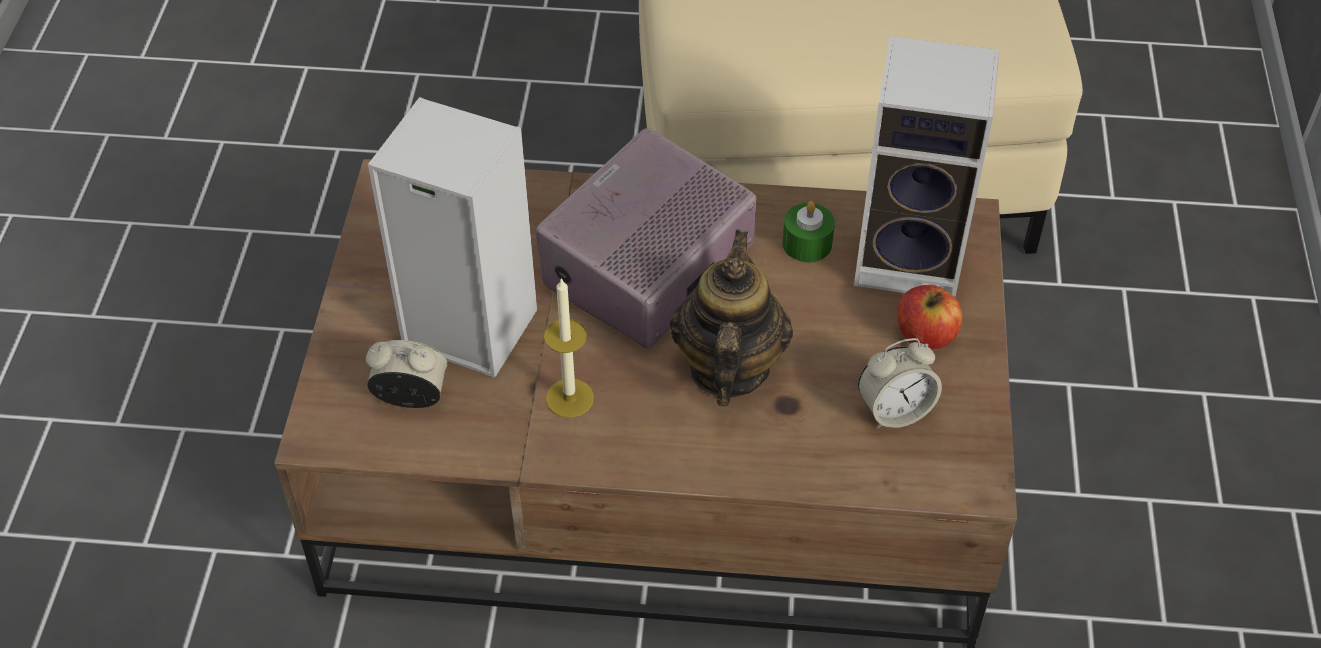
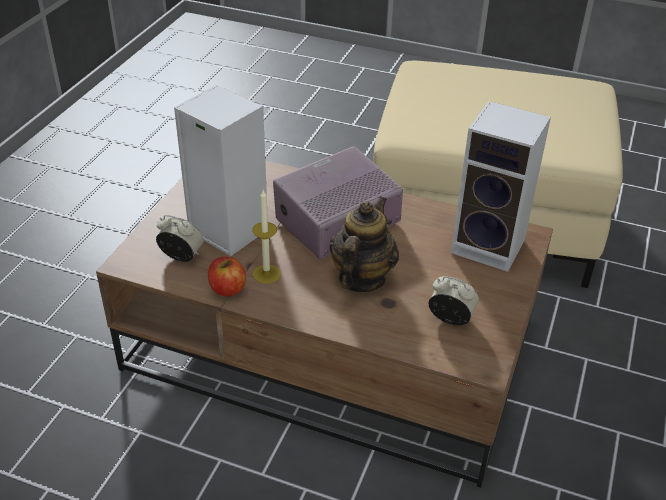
camera: 15 degrees right, 10 degrees down
(807, 243) = (431, 228): green candle -> none
(895, 410) = (450, 318): alarm clock -> alarm clock turned 150 degrees counterclockwise
(925, 335) = (483, 285): apple -> apple (227, 289)

